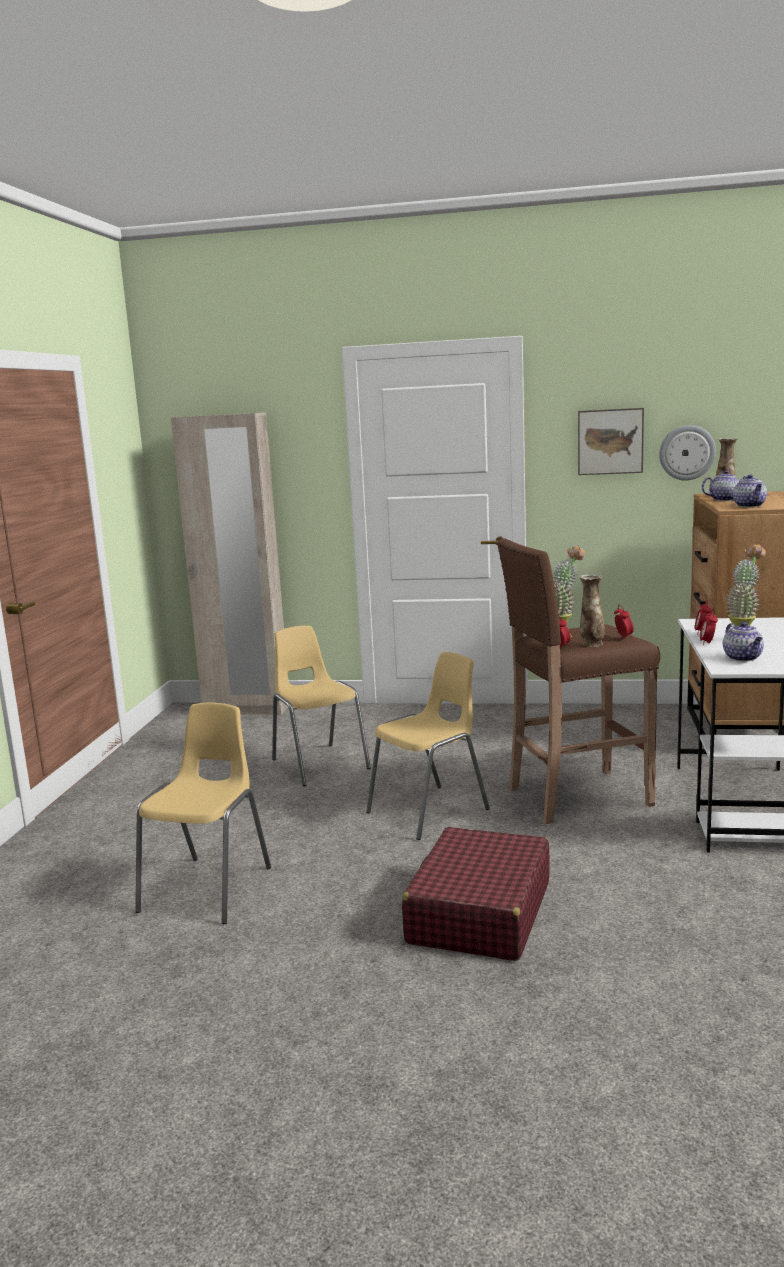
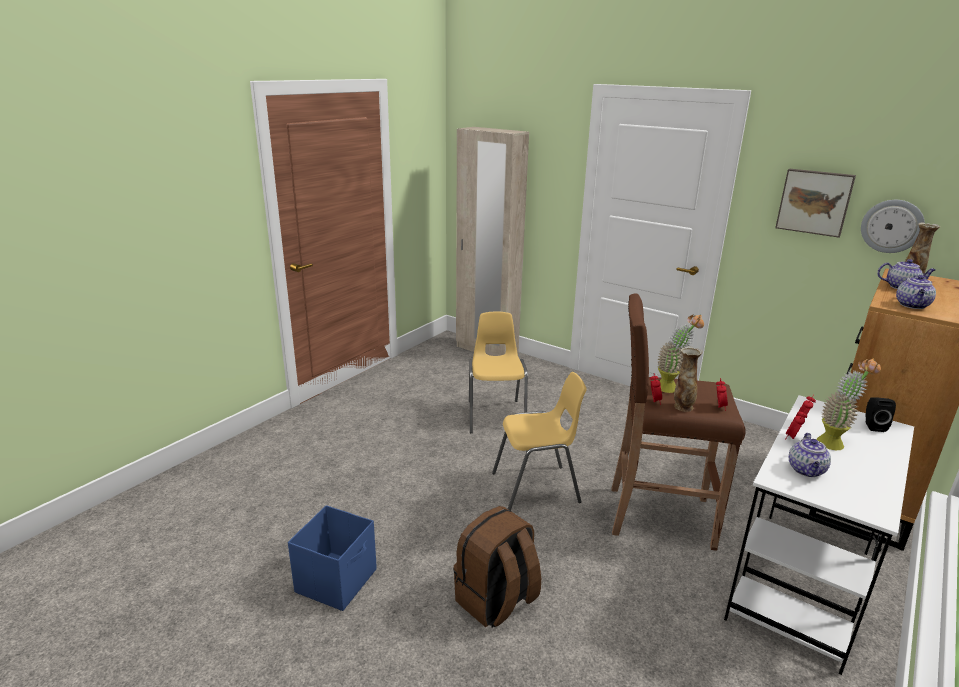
camera: 25 degrees right, 10 degrees up
(209, 889) = (347, 502): yellow chair -> none
(273, 959) = (337, 580): none -> blue storage box
(479, 913) = (496, 601): red suitcase -> brown backpack
(759, 623) = (873, 426): none -> black speaker

